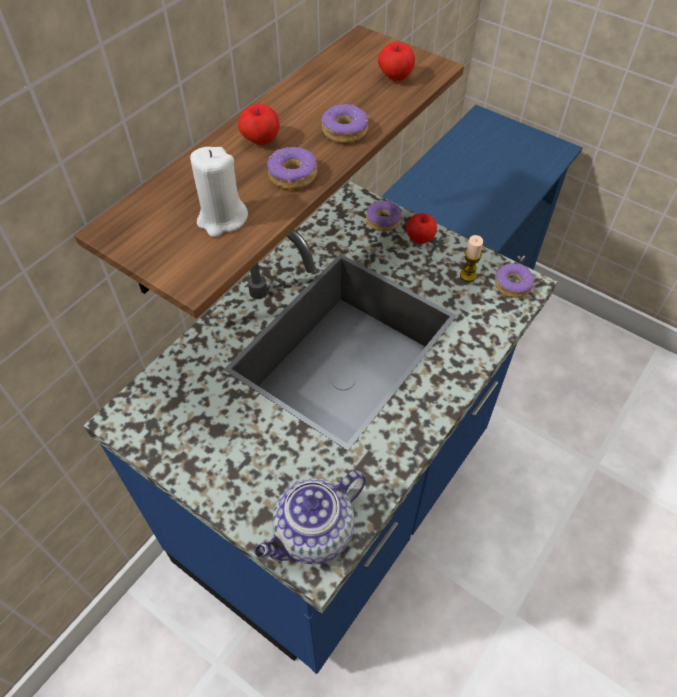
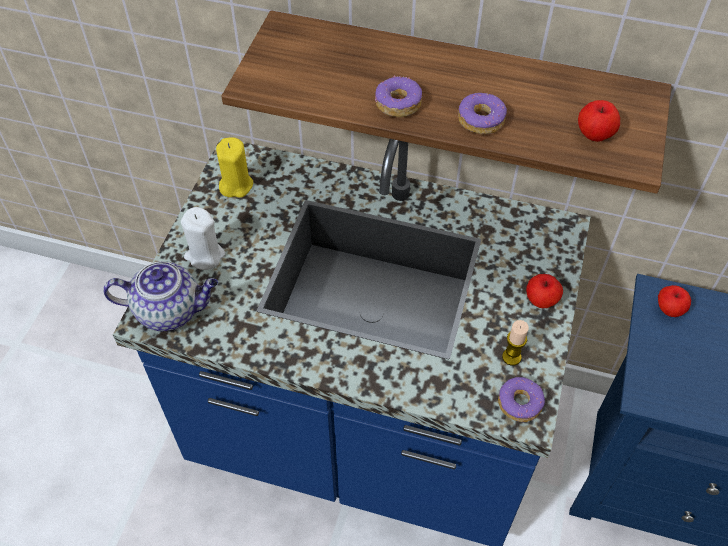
camera: 70 degrees right, 0 degrees up
(167, 427) = (236, 185): none -> yellow candle
(222, 219) = (323, 78): white candle -> white candle (205, 255)
(260, 140) = (434, 70): apple -> apple (669, 309)
(313, 534) = (170, 310): teapot -> teapot turned 150 degrees clockwise
(383, 221) = (548, 261): donut -> none

